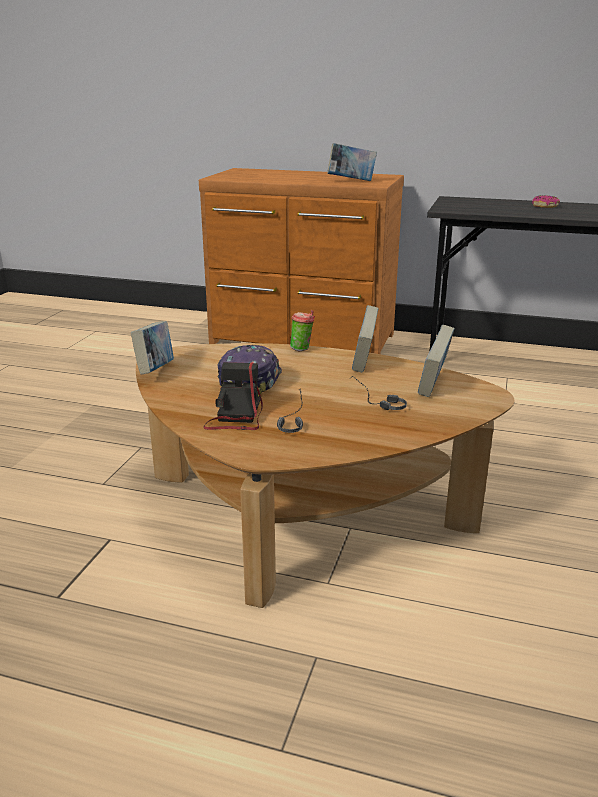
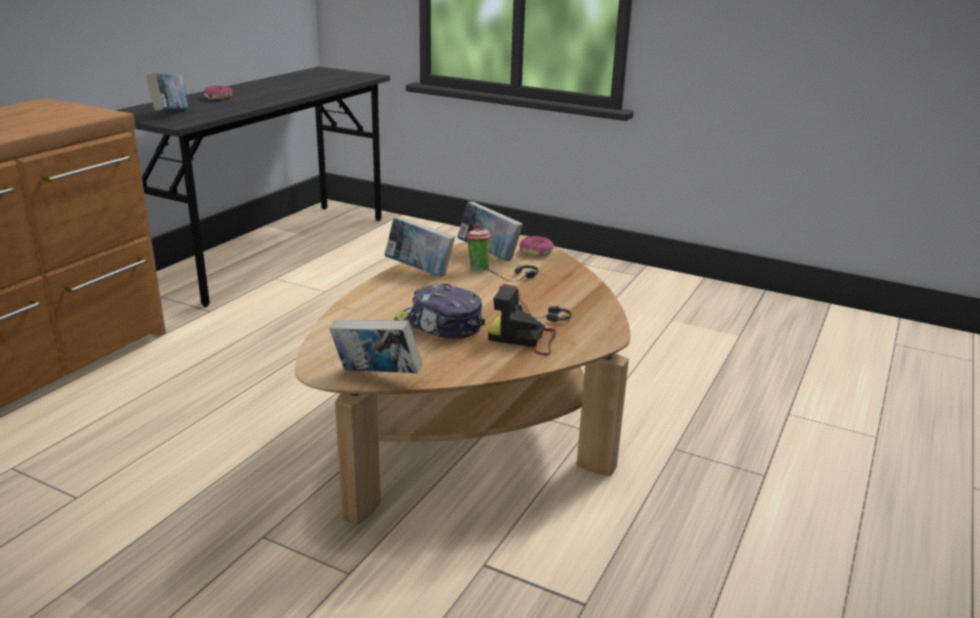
camera: 80 degrees left, 0 degrees up
(302, 349) = (363, 292): cup -> cup (477, 268)
(351, 181) = (54, 118): book -> book (171, 114)
(464, 408) = (536, 252): none -> donut

